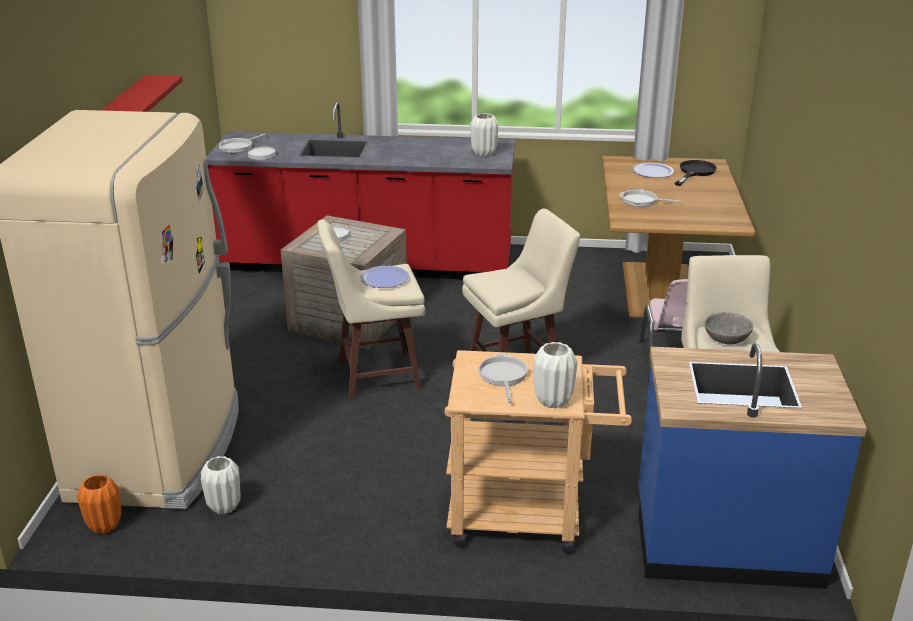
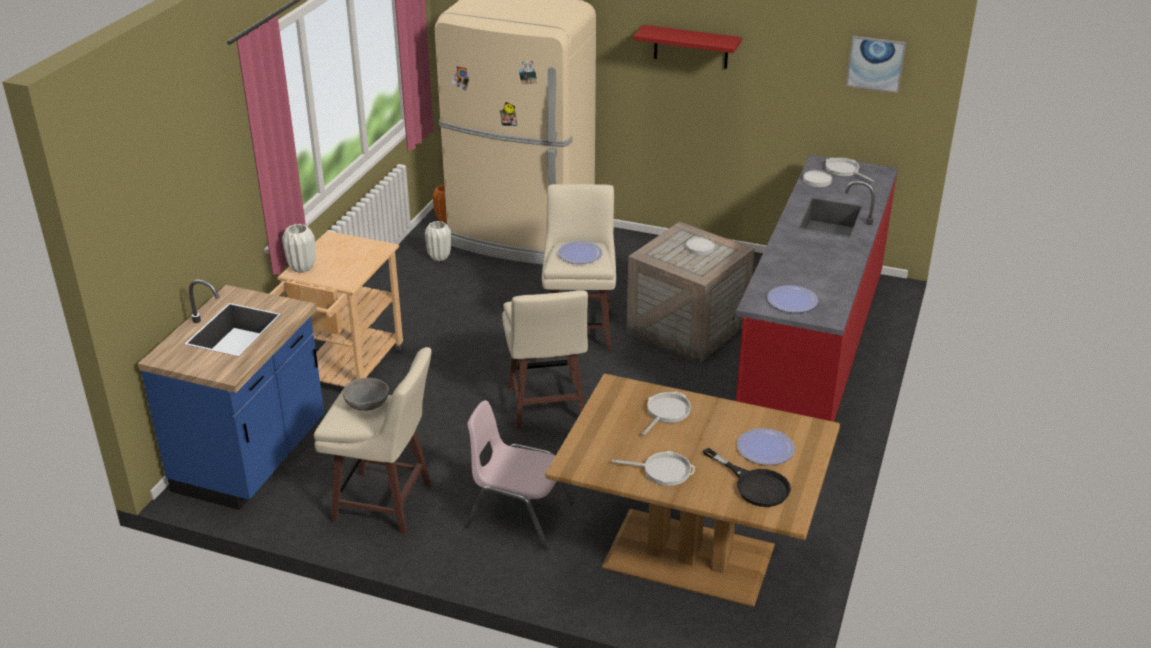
camera: 105 degrees right, 5 degrees up
(193, 47) = (875, 63): none -> picture
(484, 154) = (792, 300): white vase -> plate
(503, 376) = (348, 255): frying pan -> frying pan (663, 471)

